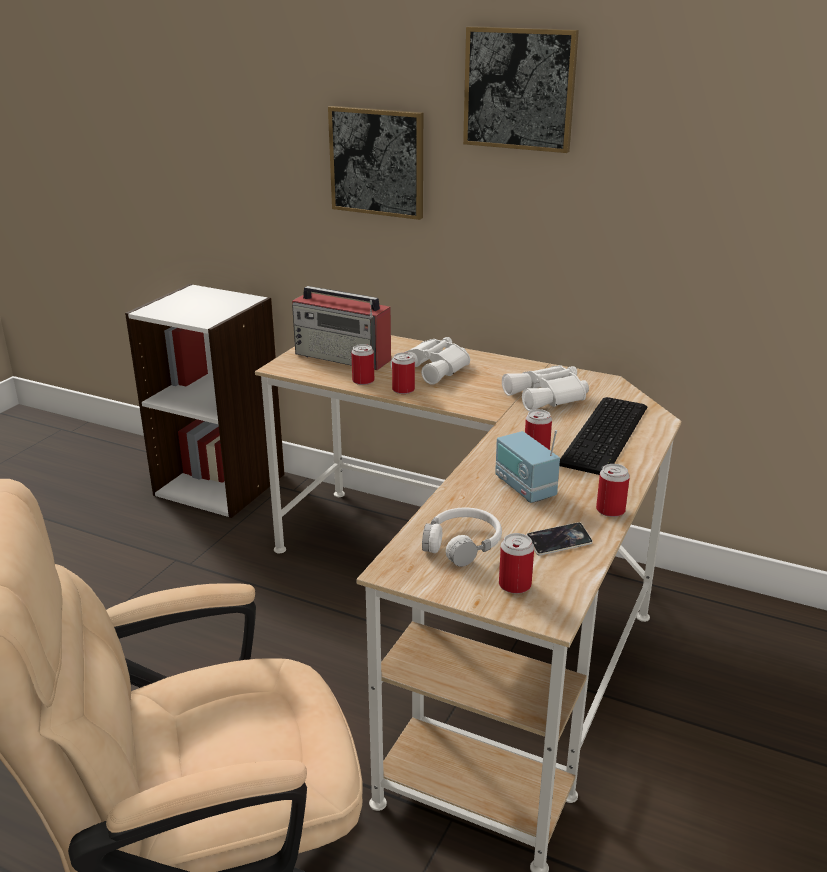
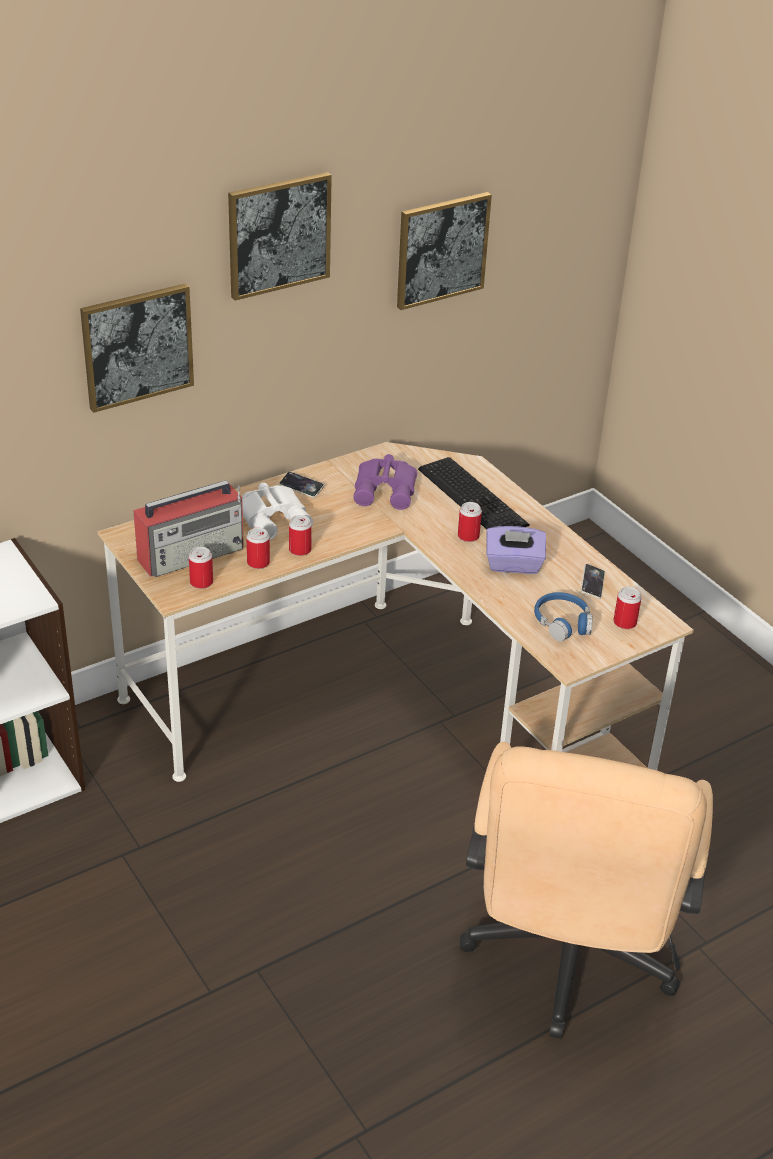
camera: 60 degrees left, 10 degrees up
(462, 544) = (562, 623): white headphones -> blue headphones
(493, 365) = (301, 487): none -> phone
(524, 488) = (513, 565): radio -> purple tissue box
(548, 396) = (386, 489): white binoculars -> purple binoculars
(610, 510) = (572, 546): can -> can (201, 582)
(720, 169) = (441, 249): none -> picture

